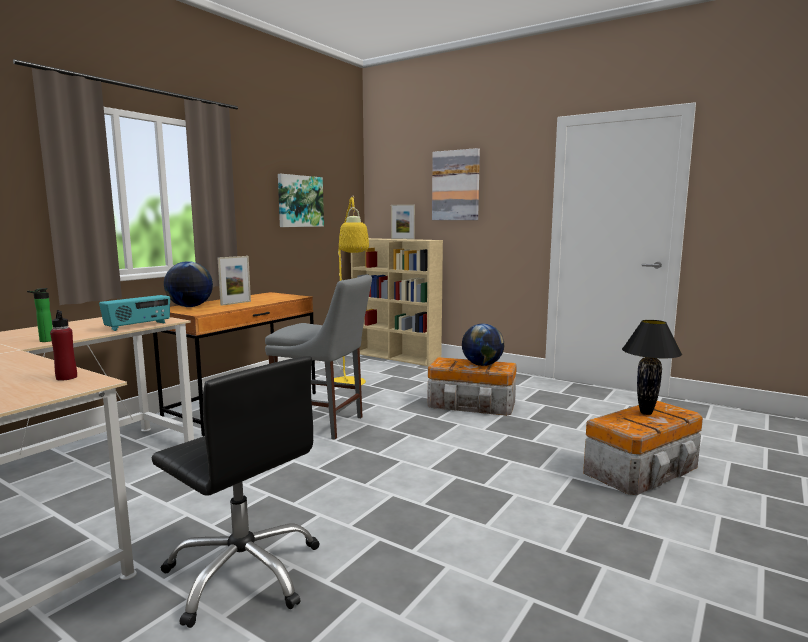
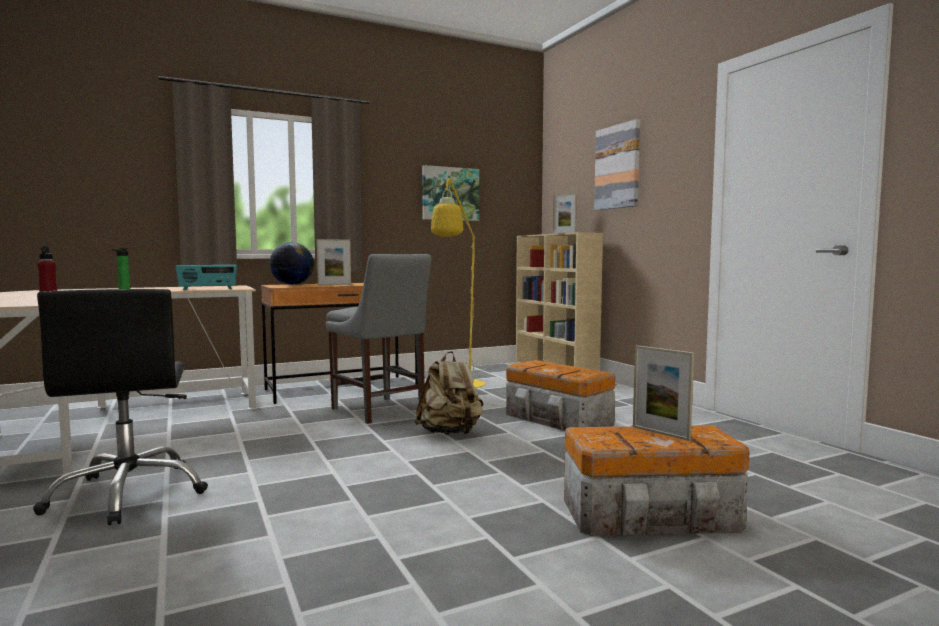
camera: 30 degrees right, 5 degrees down
(418, 434) = (450, 433): none -> beige backpack
(482, 365) = (566, 370): globe -> none
(646, 413) = (660, 433): black table lamp -> picture frame

